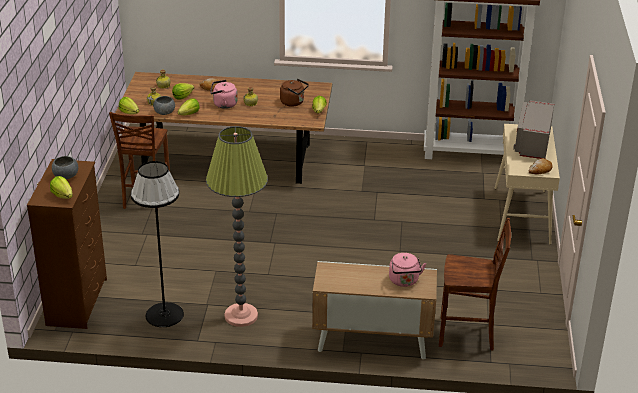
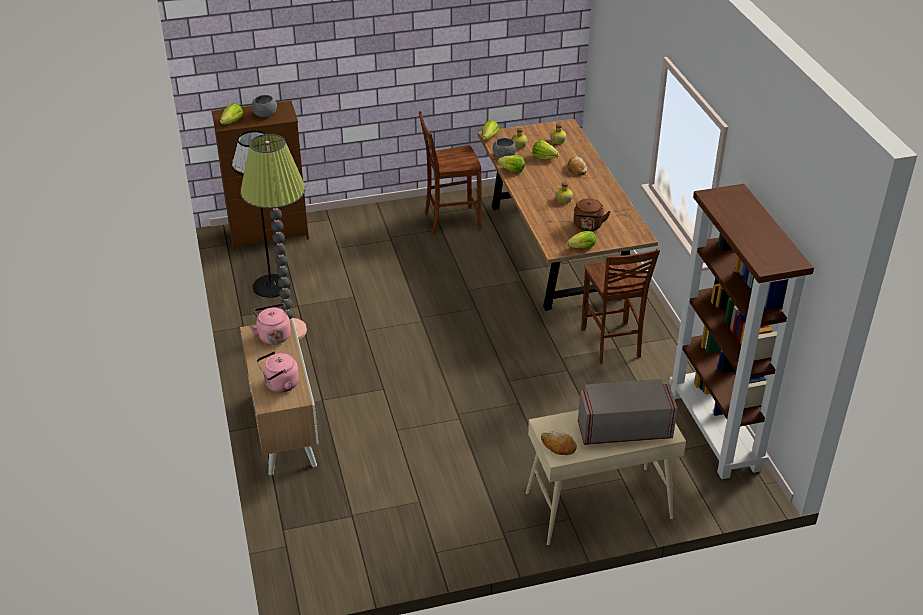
camera: 70 degrees right, 5 degrees up
(223, 104) = (547, 184): pink kettle -> pink kettle (273, 335)
(468, 335) = (324, 501): brown chair -> brown chair (611, 344)

